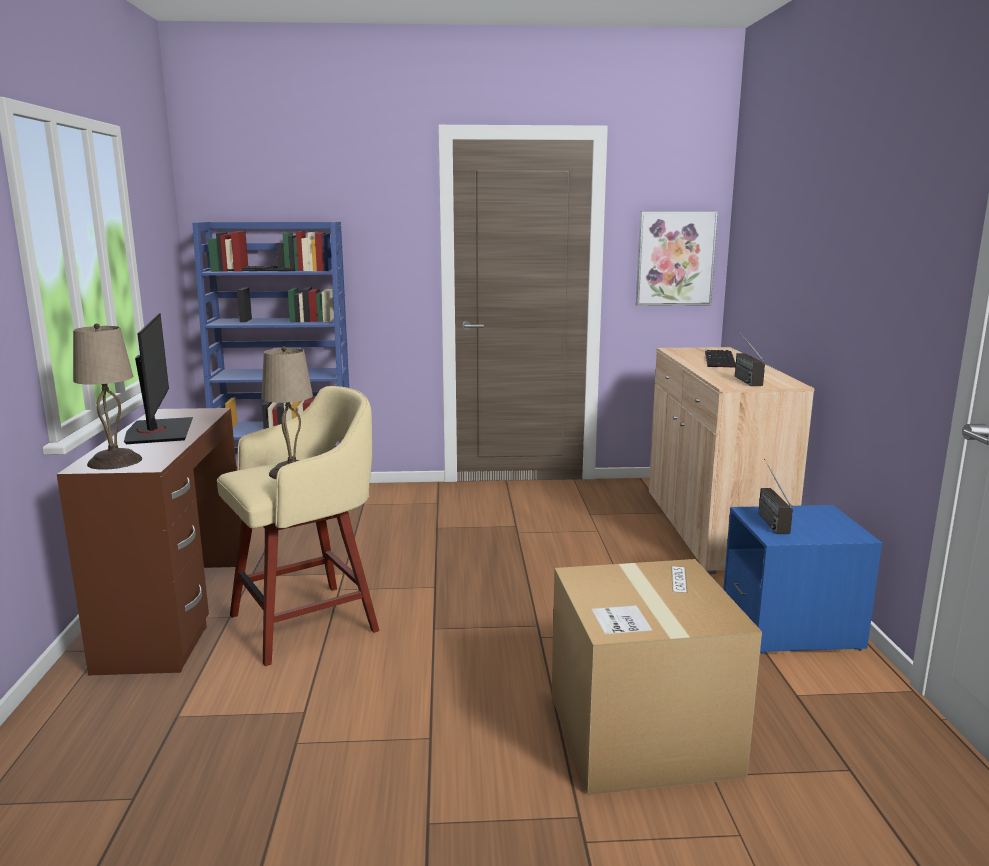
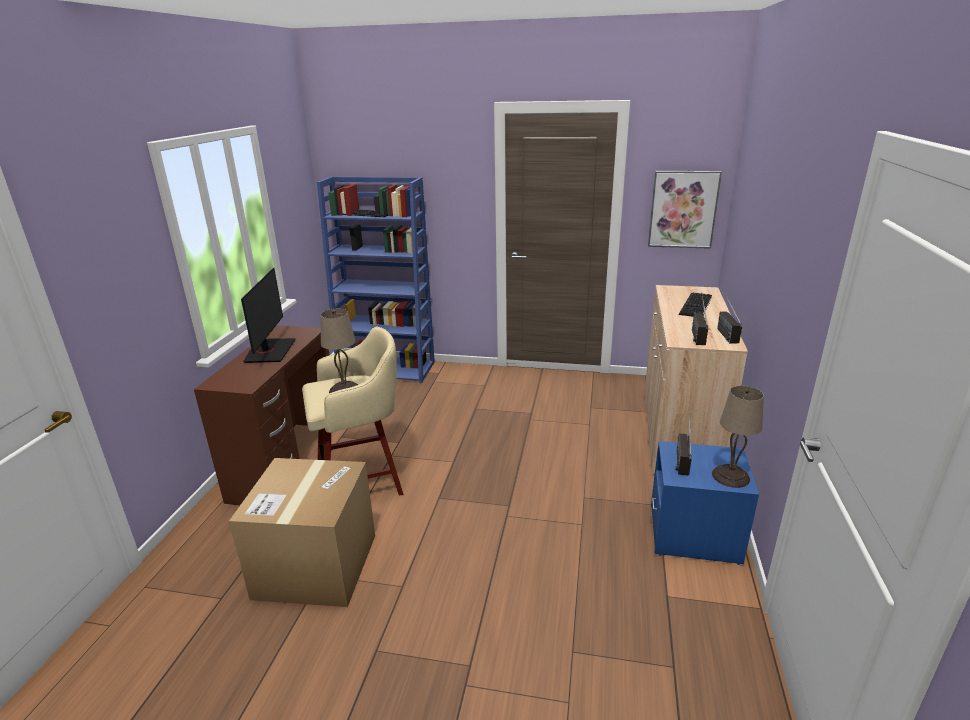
camera: 15 degrees right, 10 degrees up
(114, 462) = (230, 380): beige table lamp -> beige table lamp (730, 477)
(641, 734) = (539, 609): cardboard box -> cardboard box (316, 566)
(771, 376) = (723, 332): none -> radio

